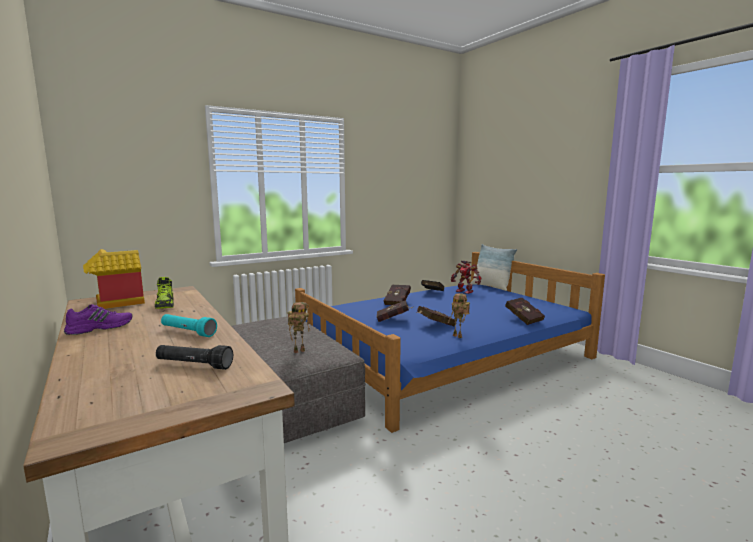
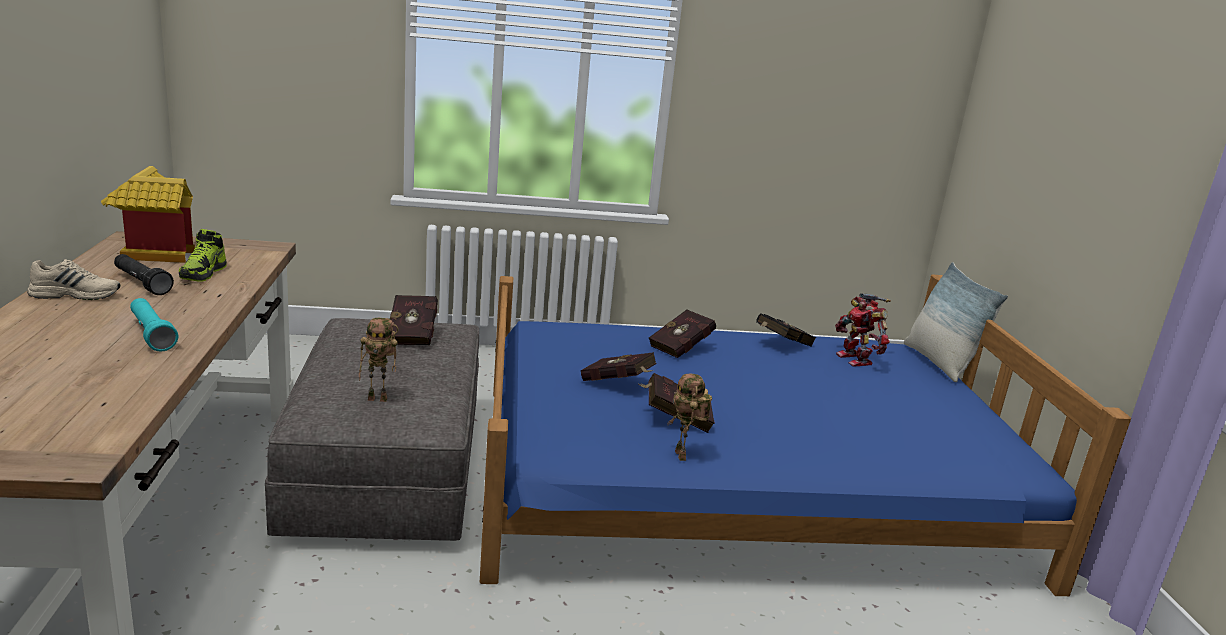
camera: 25 degrees right, 10 degrees up
(100, 328) = (76, 294): purple shoe -> beige shoe
(194, 365) = (72, 394): black flashlight -> black flashlight (142, 283)
(523, 319) = (876, 460): red book -> red book (413, 334)

